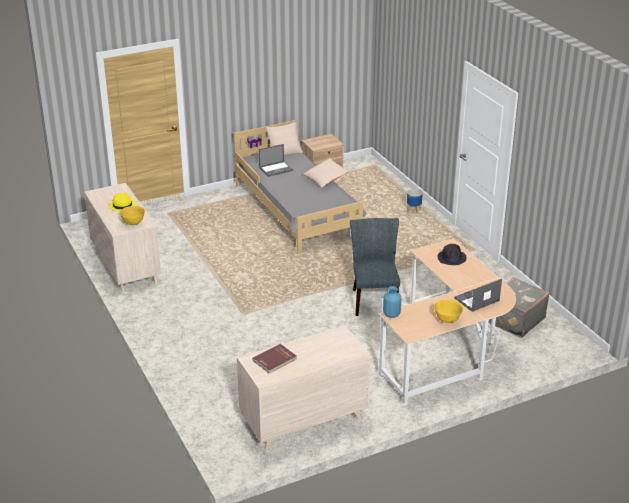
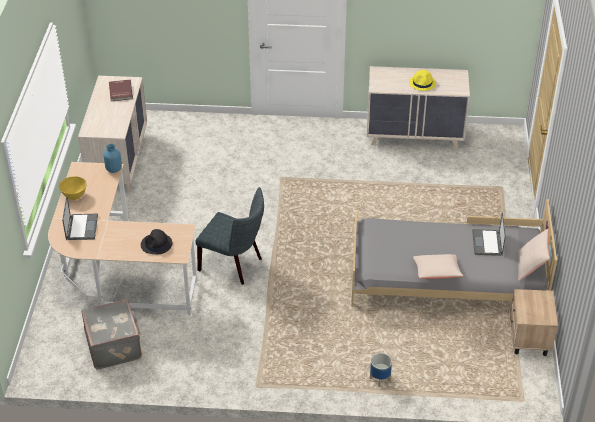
camera: 120 degrees right, 10 degrees up
(133, 223) = (383, 81): yellow bowl -> none

